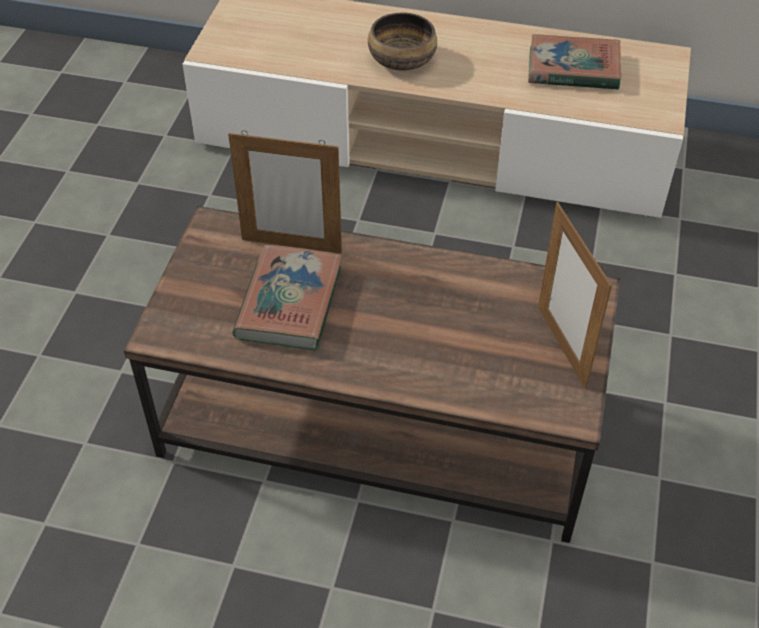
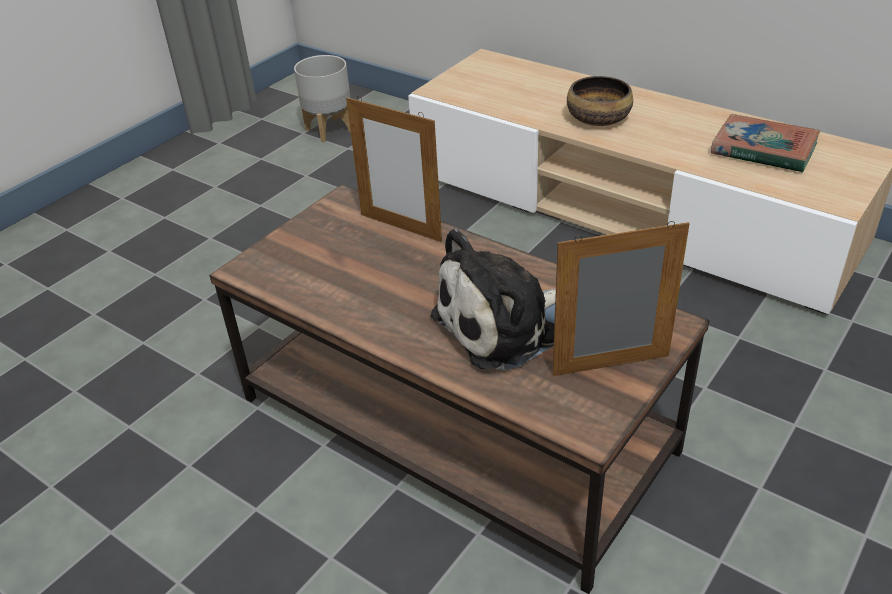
camera: 25 degrees right, 10 degrees down
(62, 103) = (330, 129): none -> grey planter
(289, 302) = (370, 270): book -> none
(450, 330) = (504, 325): none -> plush toy
(561, 346) = (611, 365): picture frame -> picture frame turned 75 degrees clockwise

